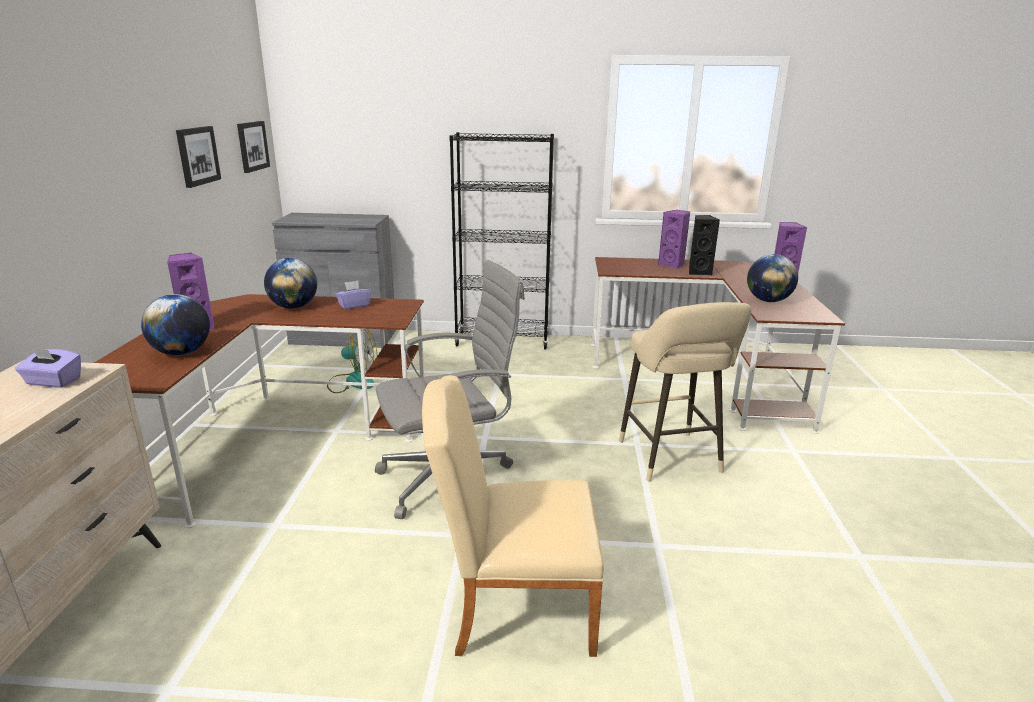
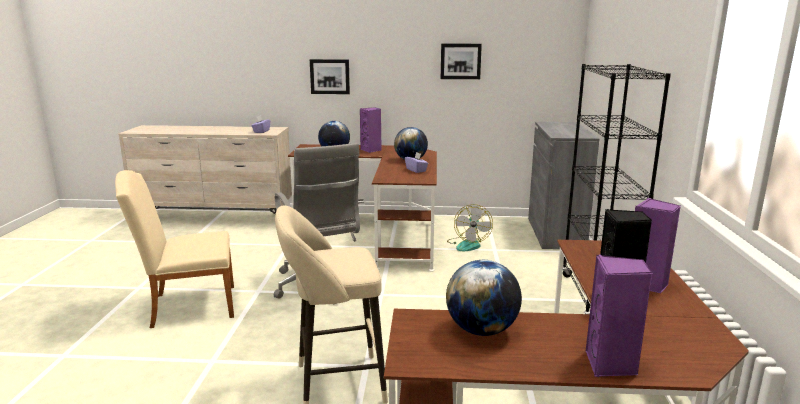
camera: 90 degrees right, 5 degrees down
(252, 146) = (541, 62): picture -> picture (330, 76)
(512, 606) = (187, 306): beige chair -> beige chair turned 105 degrees counterclockwise

